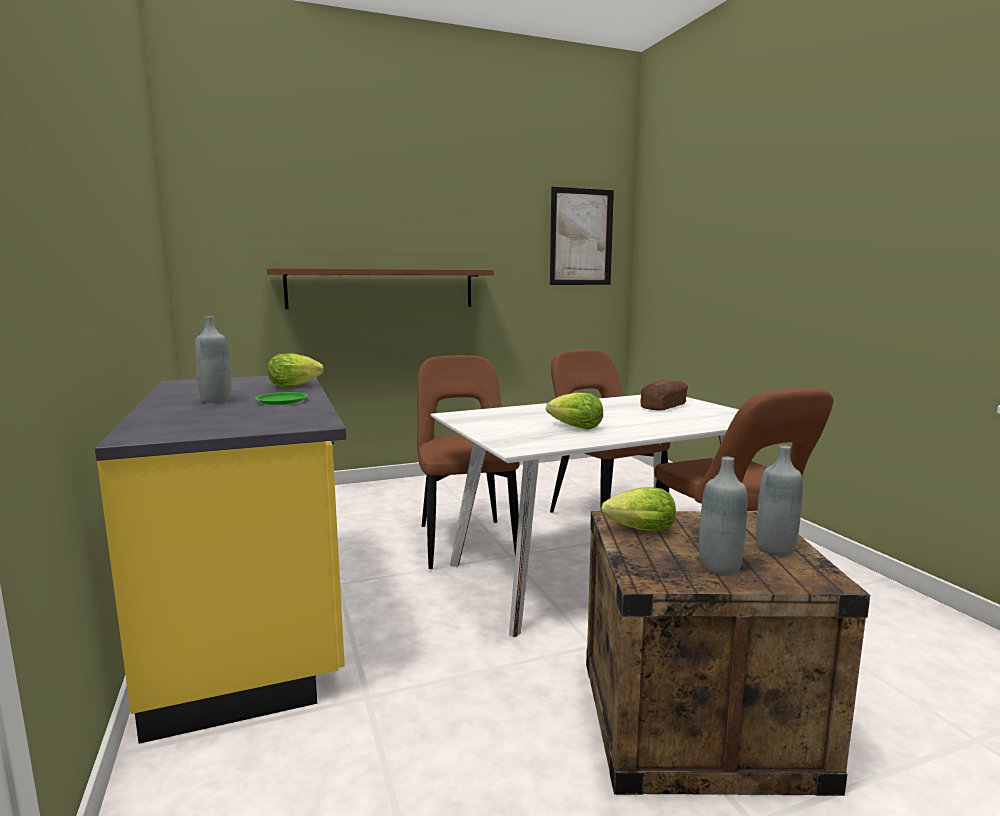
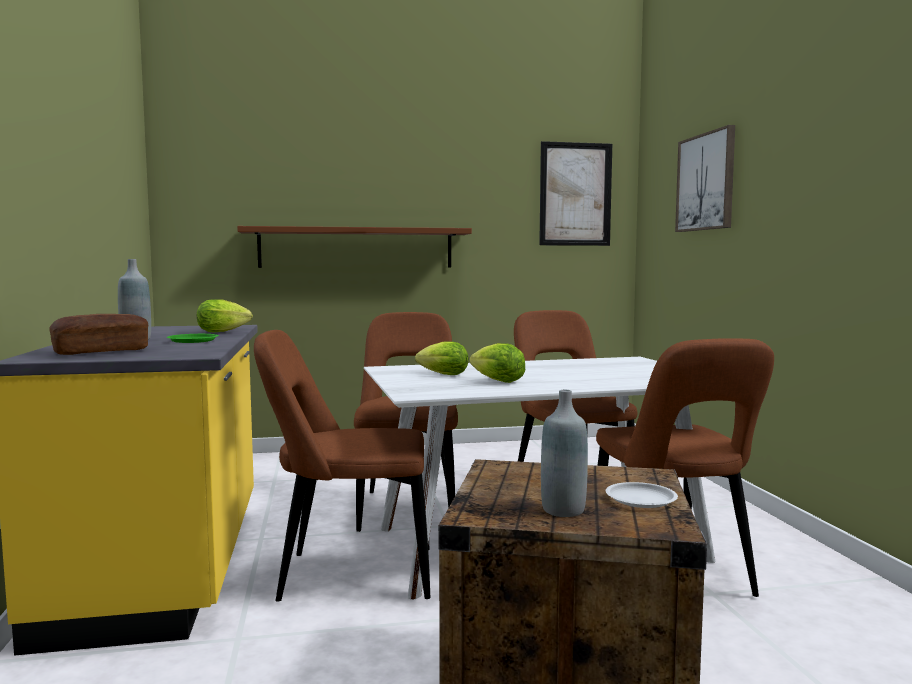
camera: 10 degrees right, 5 degrees down
(443, 617) = (349, 575): none -> brown chair
(636, 530) = (506, 476): lettuce -> lettuce (441, 374)
(663, 406) = (618, 367): bread -> bread (101, 352)
(712, 231) = (706, 182): none -> picture
(775, 549) = (641, 500): grey bottle -> white plate

